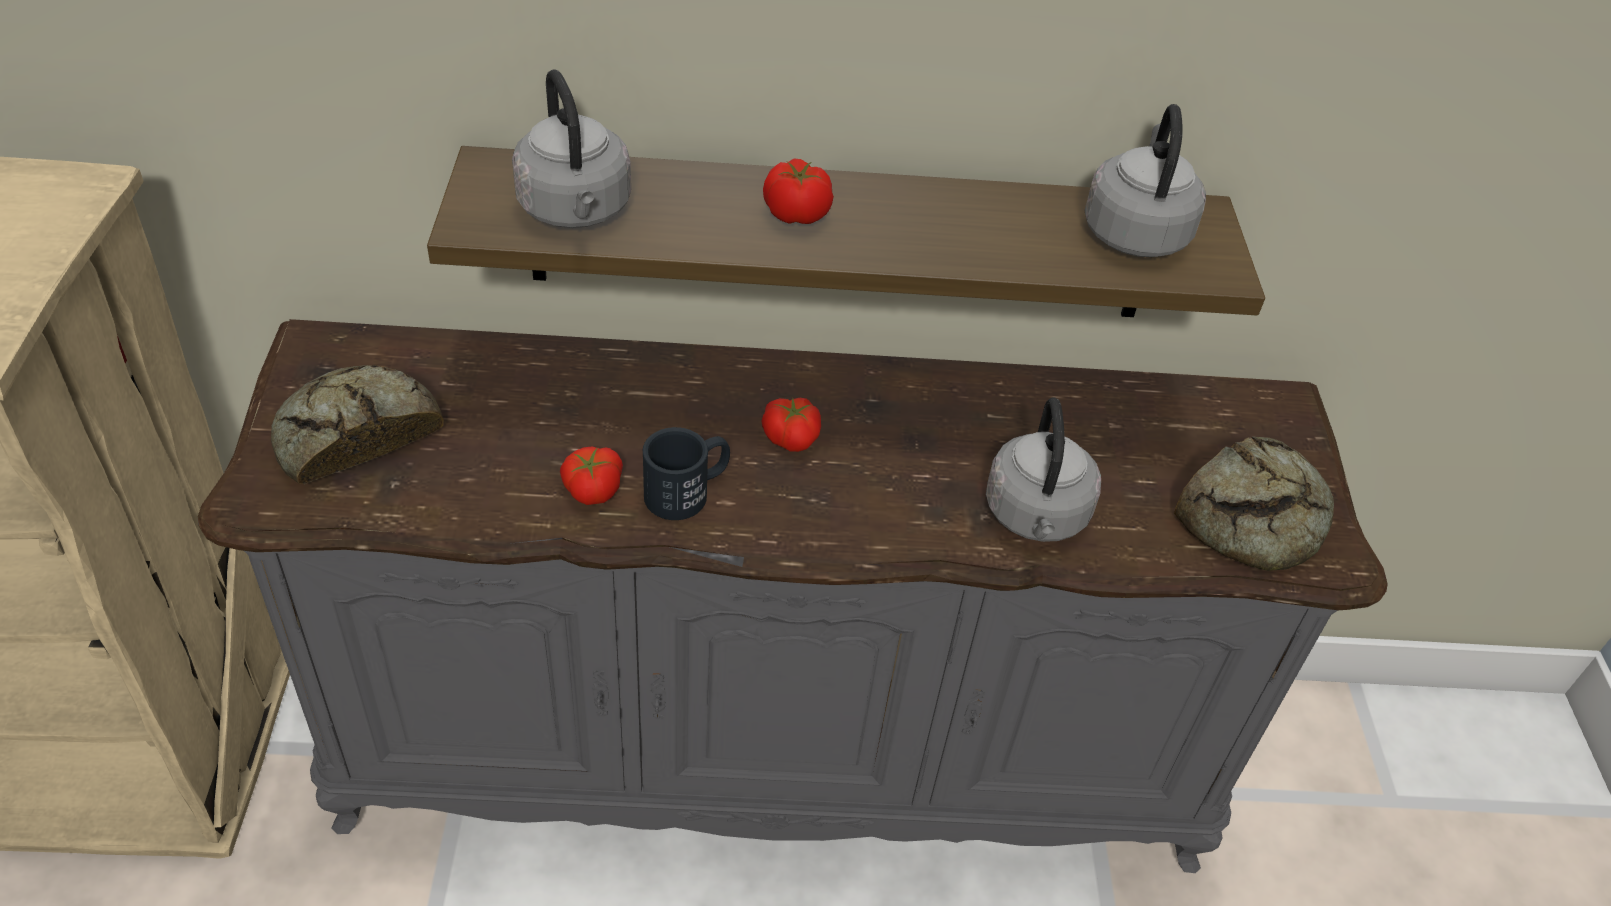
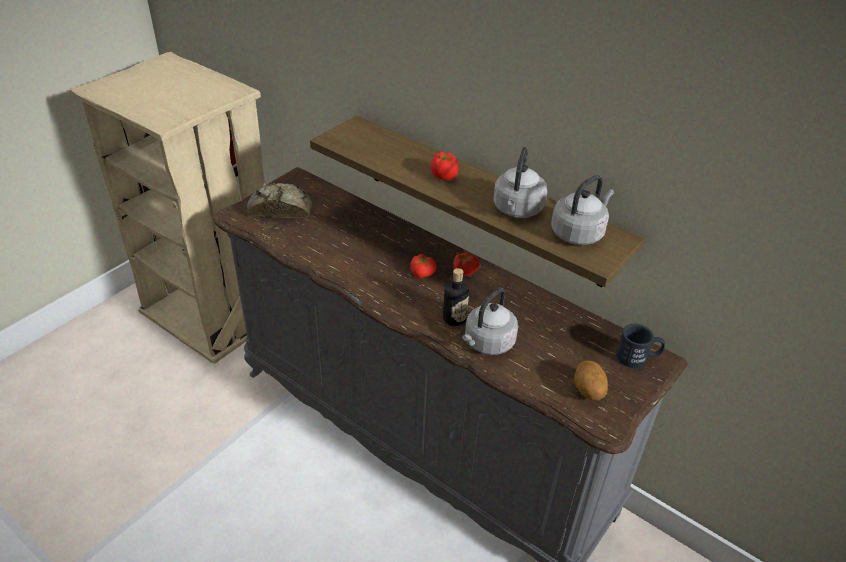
camera: 40 degrees right, 5 degrees down
(576, 211) = (368, 147): grey kettle -> grey kettle (517, 210)
(591, 489) = (335, 257): tomato -> tomato (464, 270)
(688, 491) = (366, 273): black mug -> black mug (638, 357)
(937, 499) = (454, 318): none -> bottle
(1256, 516) = (587, 391): bread -> potato

